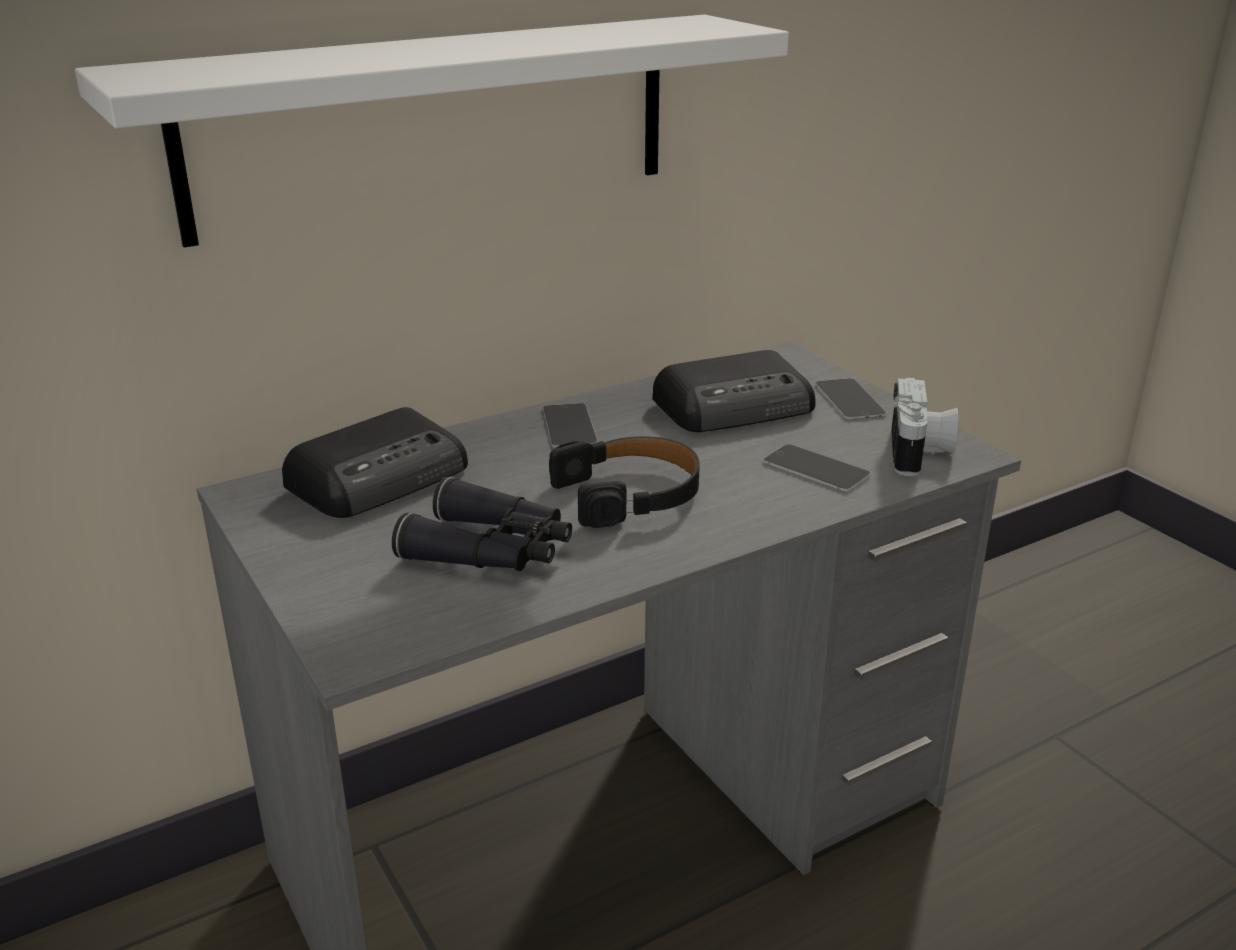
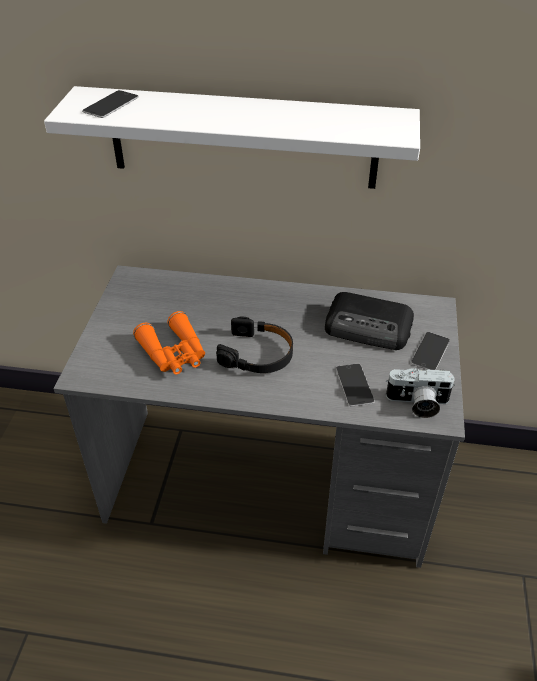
camera: 40 degrees right, 15 degrees up
(382, 477) = (180, 293): radio -> none
(491, 550) = (174, 353): black binoculars -> orange binoculars
(569, 426) = (281, 301): phone -> phone (111, 104)
(920, 453) = (417, 404): camera -> camera turned 45 degrees clockwise

